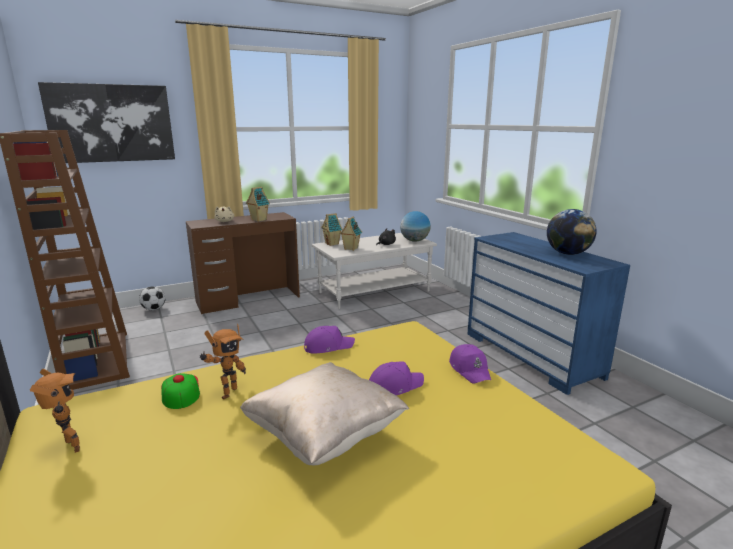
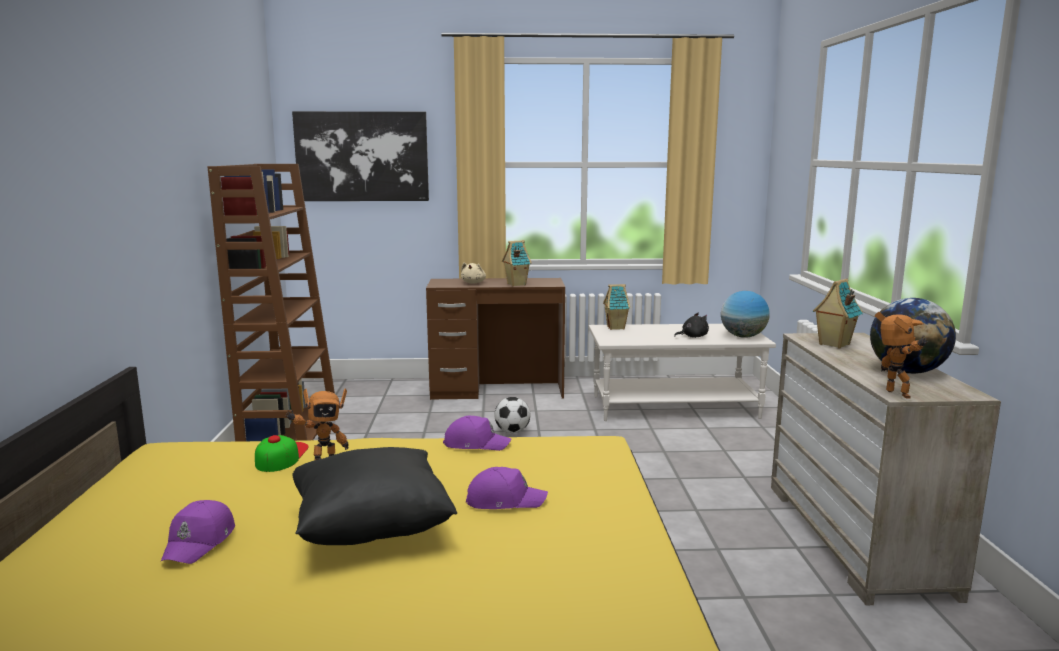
camera: 25 degrees right, 5 degrees down
(68, 448) = (148, 482): toy robot -> toy robot (895, 395)
(154, 309) = (383, 386): football -> football (512, 431)
(324, 436) = (371, 529): beige pillow -> black pillow
(350, 248) = (635, 336): toy house -> toy house (833, 344)
(470, 369) = (624, 504): purple cap -> purple cap (200, 542)
(532, 355) = (857, 537): blue dresser -> beige dresser

